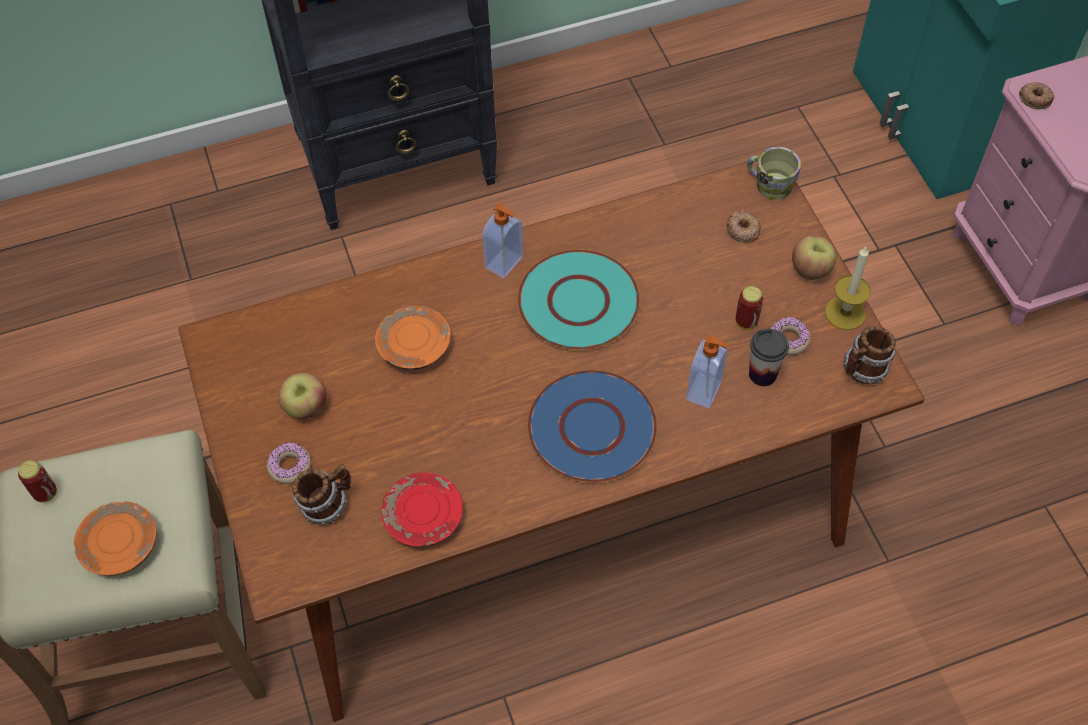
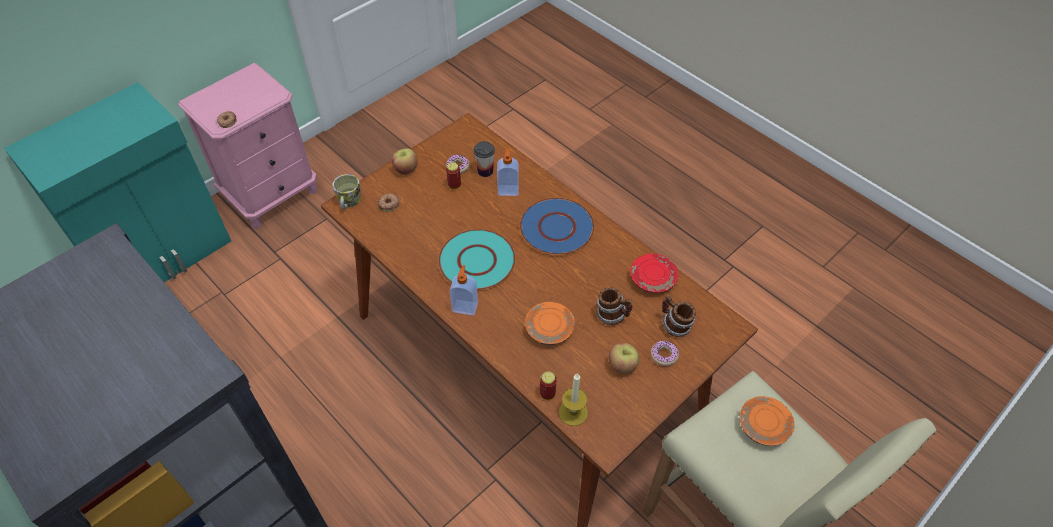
camera: 115 degrees left, 5 degrees down
(45, 493) = (763, 491): can -> can (547, 394)
(845, 313) = (429, 150): candle -> candle (573, 412)
(862, 371) = (463, 136): mug -> mug (612, 315)

